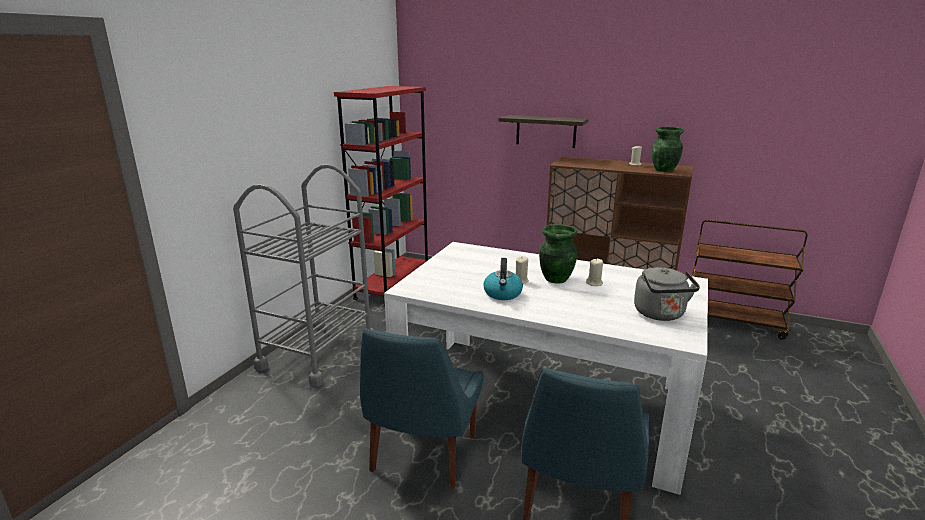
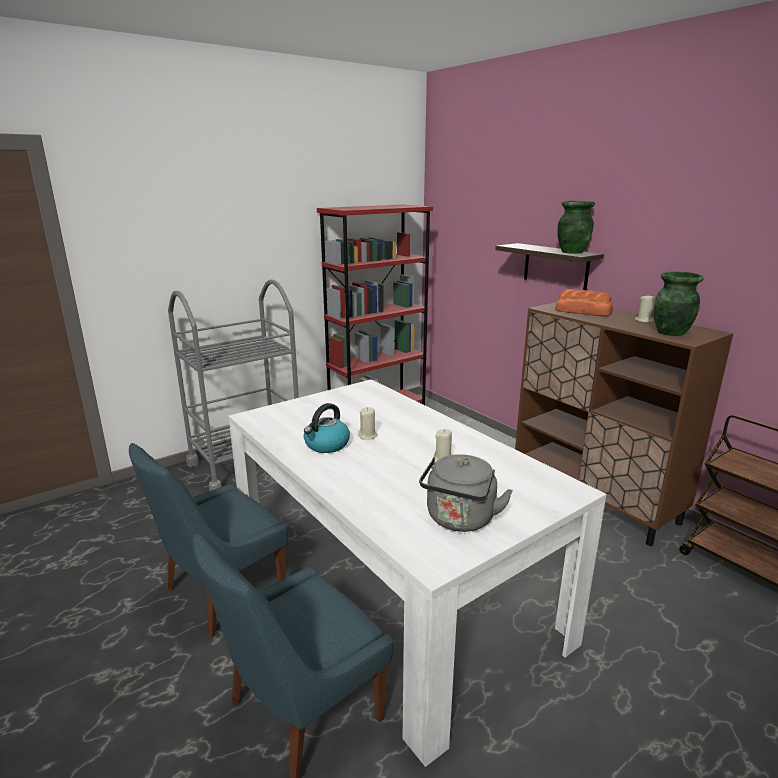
camera: 30 degrees right, 0 degrees up
(555, 279) = (407, 443): green vase -> green vase (571, 252)
(590, 163) = (583, 312): none -> bread

